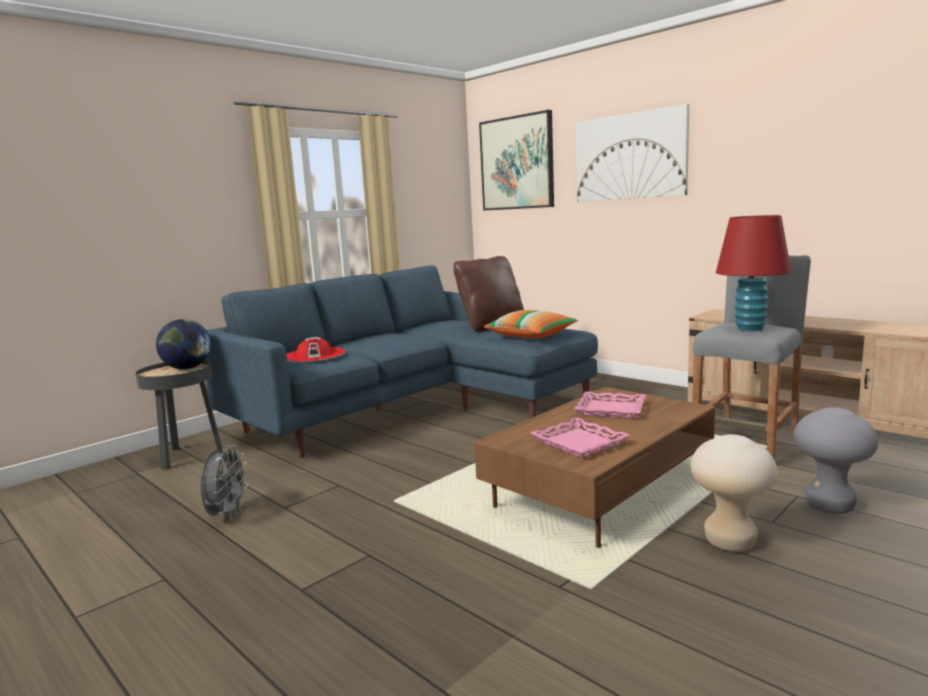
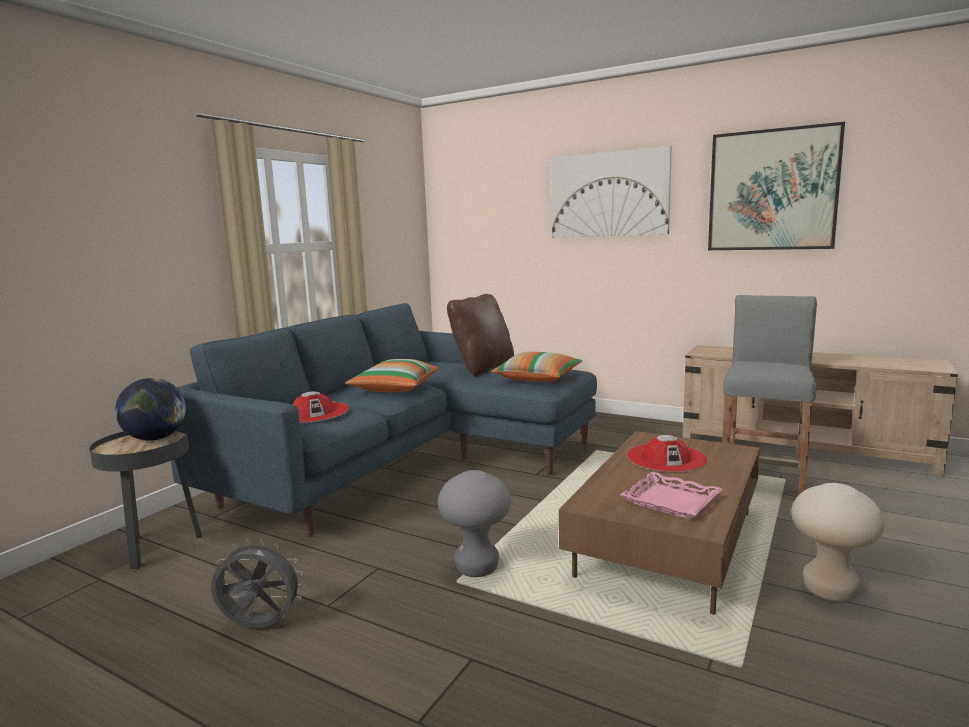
camera: 15 degrees left, 0 degrees up
(227, 516) = (259, 627): grey fan -> grey fan turned 75 degrees counterclockwise
(399, 339) = (395, 388): none -> pillow
(517, 163) = (482, 196): picture -> picture (772, 190)
(611, 409) = (666, 458): pink tray -> red hat
(749, 329) = (776, 368): red table lamp -> none
(829, 506) = (883, 539): grey stool -> grey stool (477, 568)

